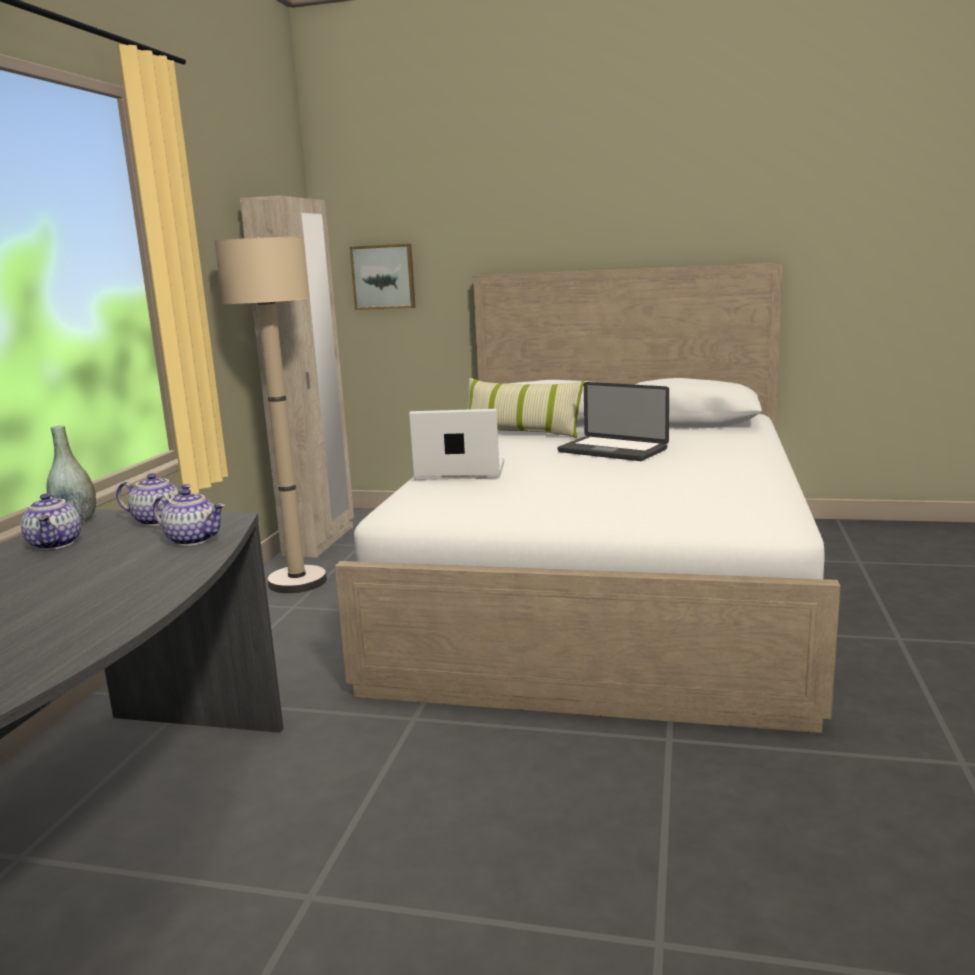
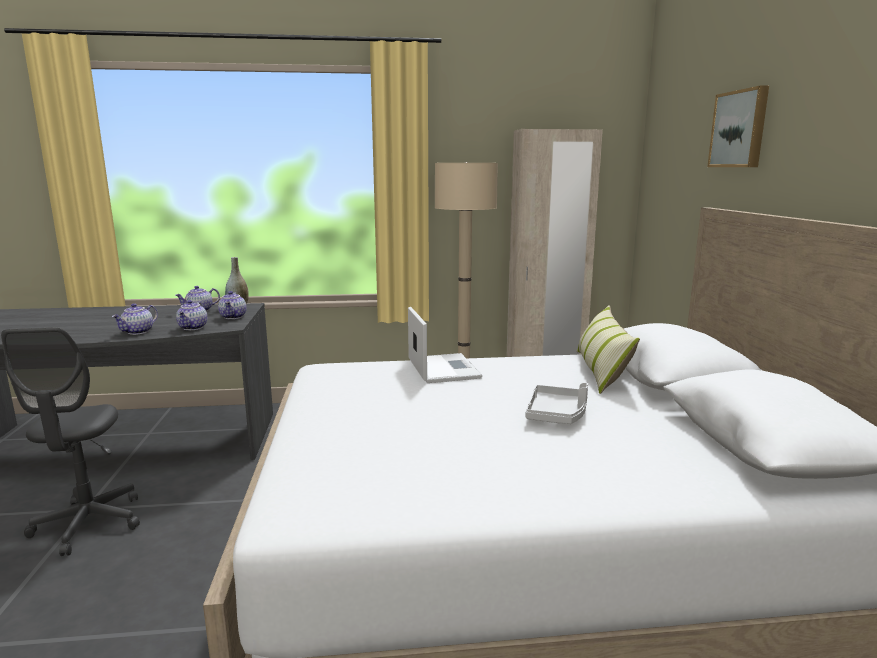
camera: 70 degrees right, 0 degrees up
(157, 574) = (138, 332): none -> teapot
(371, 882) = (89, 524): none -> grey office chair
(384, 277) = (666, 199): picture -> picture (740, 129)
(612, 450) = (557, 414): laptop -> grey tray

